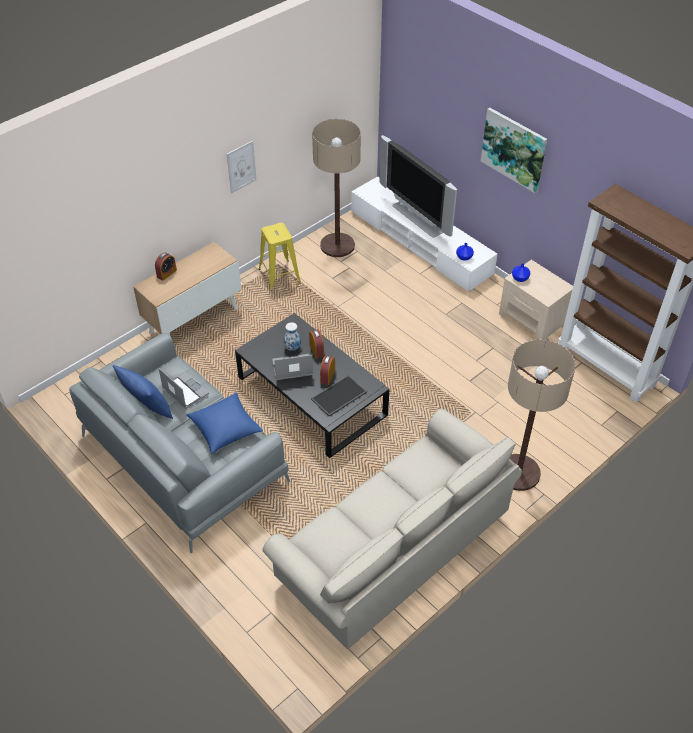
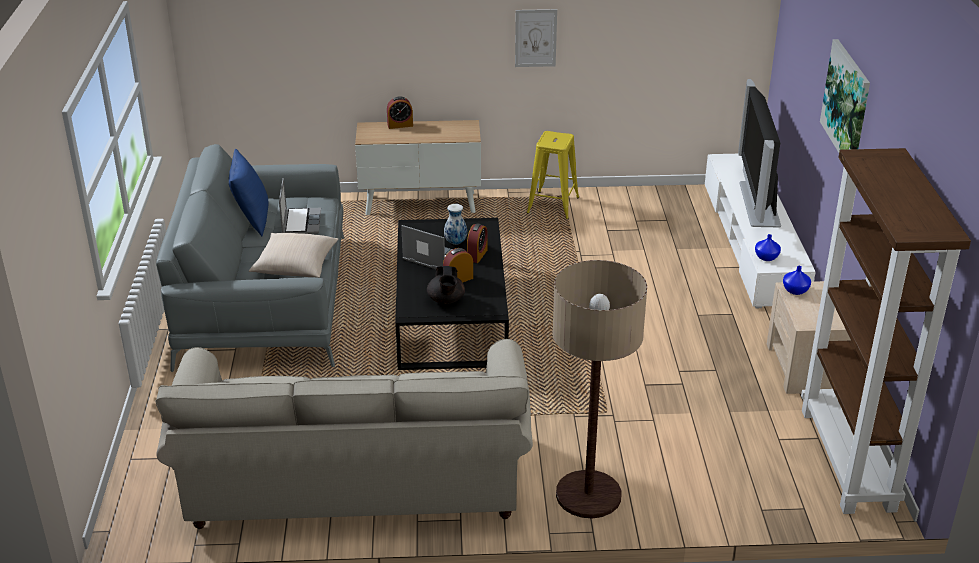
camera: 40 degrees right, 15 degrees down
(225, 429) = (295, 266): blue pillow -> beige pillow
(337, 245) = (650, 207): floor lamp -> none
(339, 396) = (446, 300): tray -> black teapot

